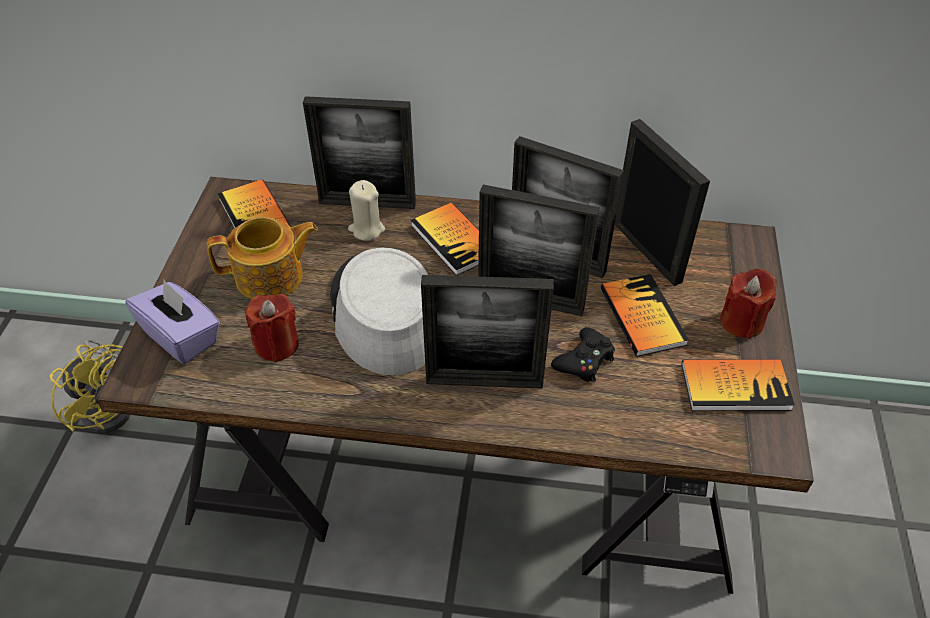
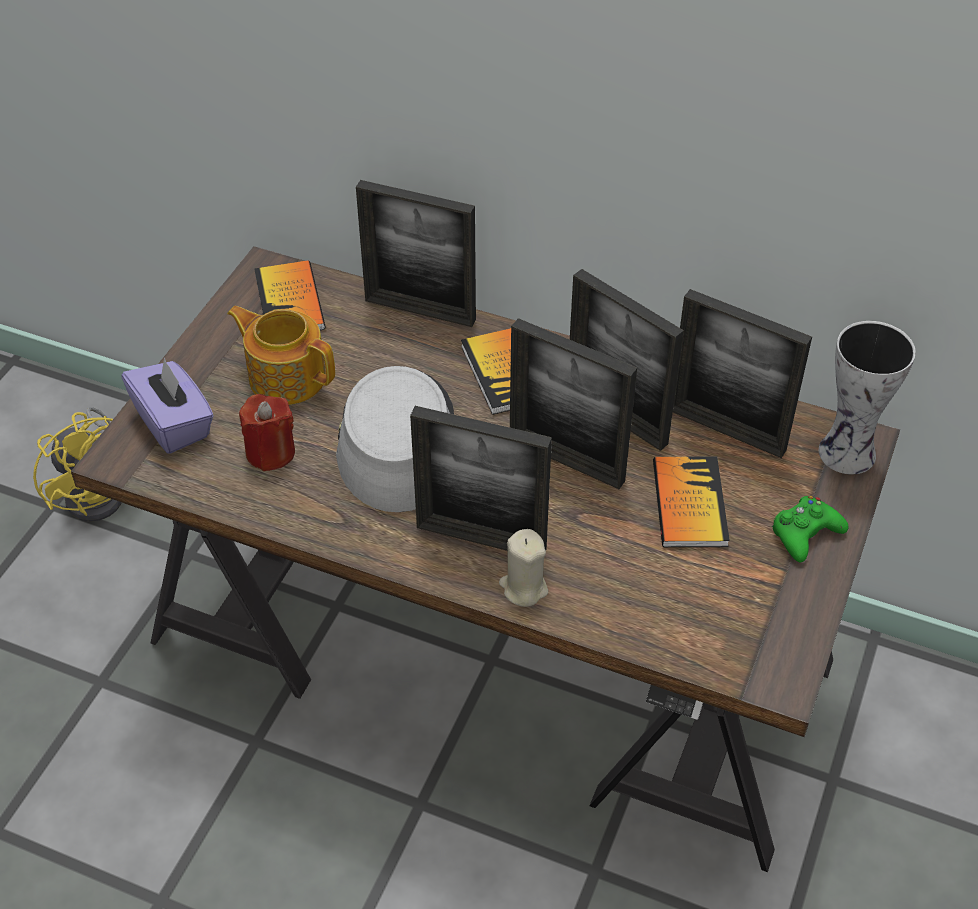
camera: 15 degrees right, 0 degrees up
(271, 277) = (286, 376): teapot -> teapot turned 150 degrees counterclockwise
(366, 229) = (409, 341): beige candle -> beige candle (523, 588)
(584, 361) = (601, 540): black game controller -> none
(646, 252) = (726, 430): picture frame -> picture frame turned 135 degrees clockwise
(735, 386) = (764, 604): book -> none
(741, 322) = (805, 534): red candle -> green game controller
(746, 253) = (848, 455): none -> vase

